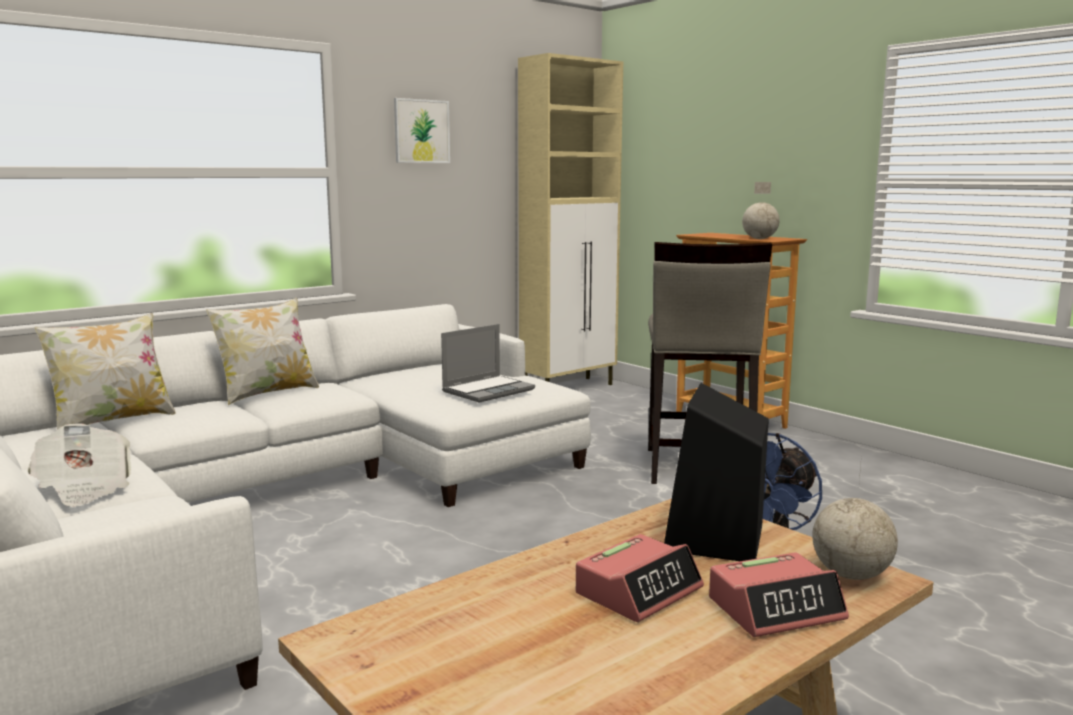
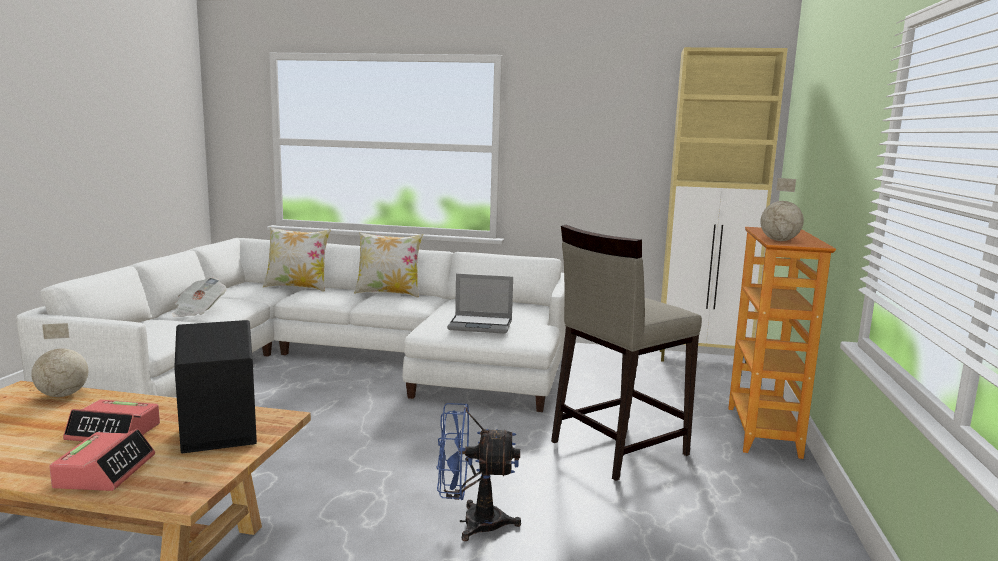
camera: 50 degrees right, 0 degrees up
(421, 131) = (575, 118): picture -> none
(776, 609) = (105, 471): alarm clock -> alarm clock turned 120 degrees counterclockwise
(852, 575) = (181, 485): globe -> globe (63, 395)

